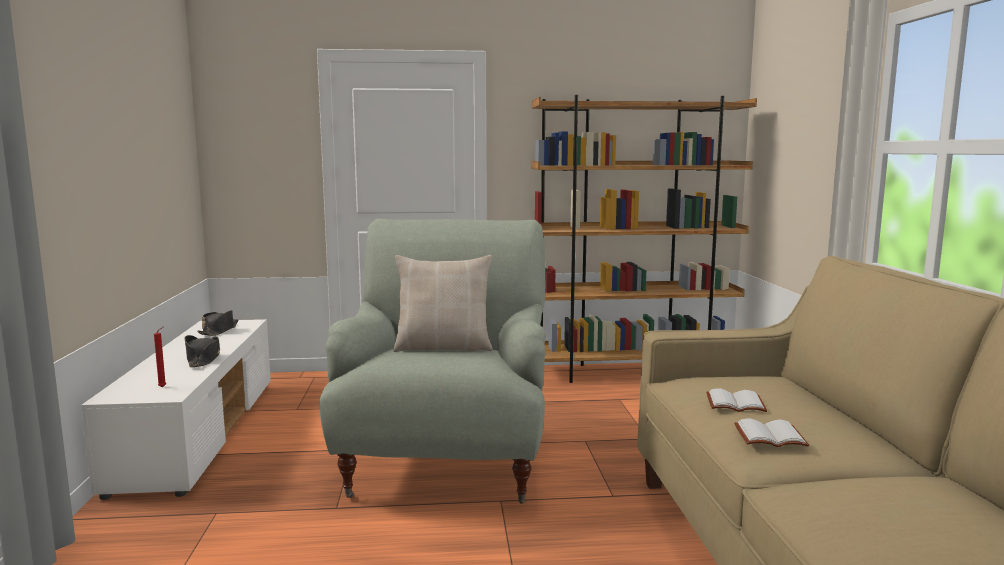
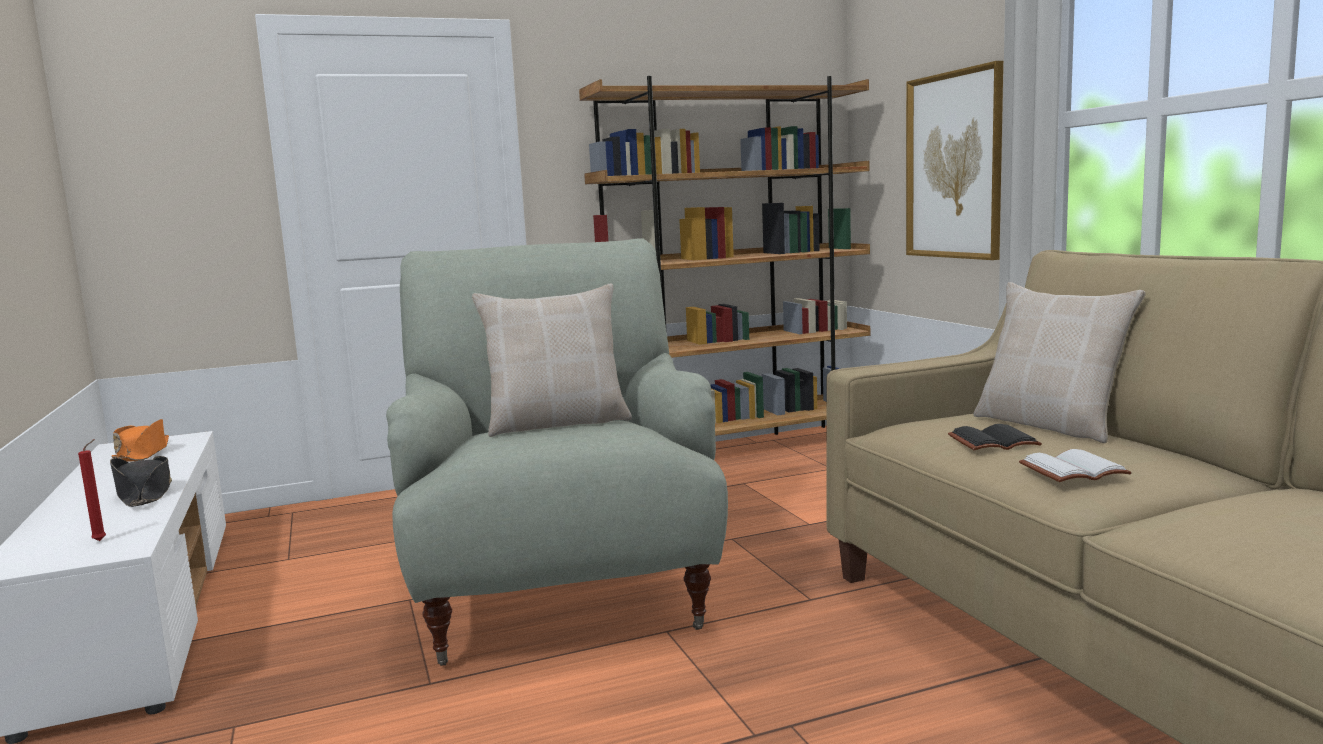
camera: 15 degrees left, 0 degrees up
(219, 331) = (143, 454): black hat -> orange hat
(736, 403) = (993, 441): white book -> black book
(797, 395) = (1050, 425): none -> beige pillow
(810, 172) = (954, 166): none -> picture

